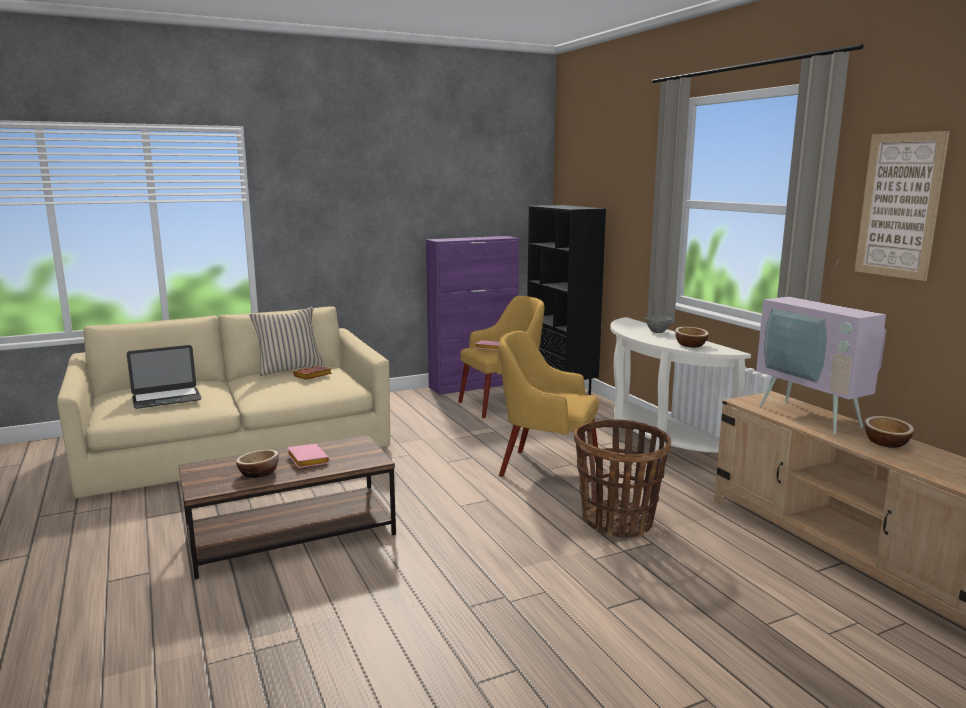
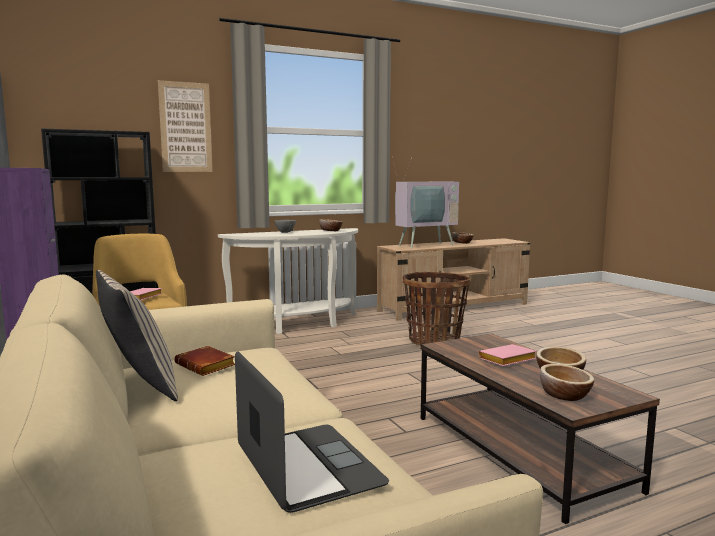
camera: 90 degrees left, 5 degrees down
(218, 469) = (565, 395): none -> bowl
(546, 468) = (338, 354): yellow armchair -> none
(899, 206) = (414, 129): picture -> picture (185, 127)

